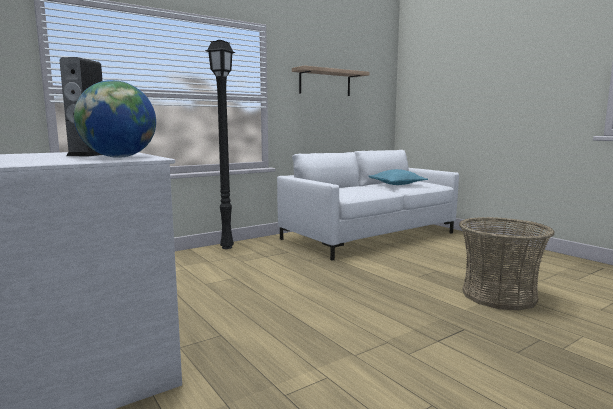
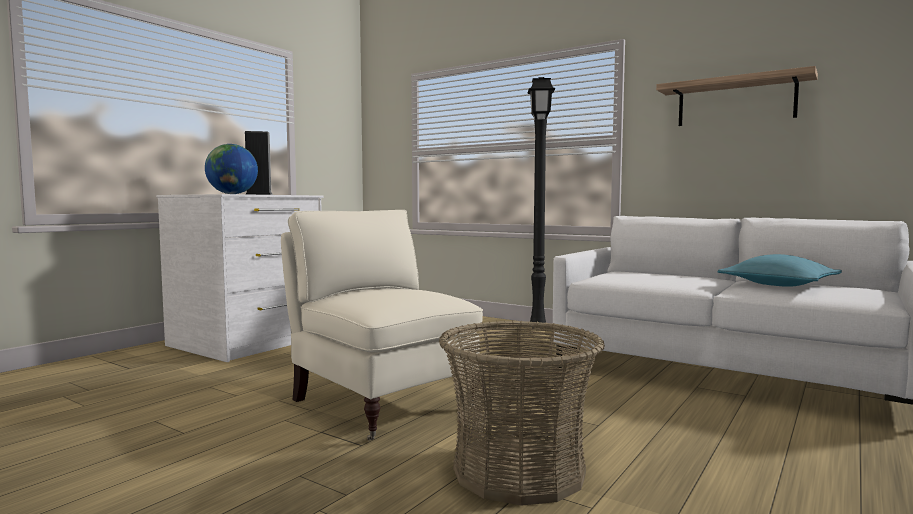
camera: 70 degrees right, 5 degrees down
(381, 315) = (381, 403): none -> beige armchair

